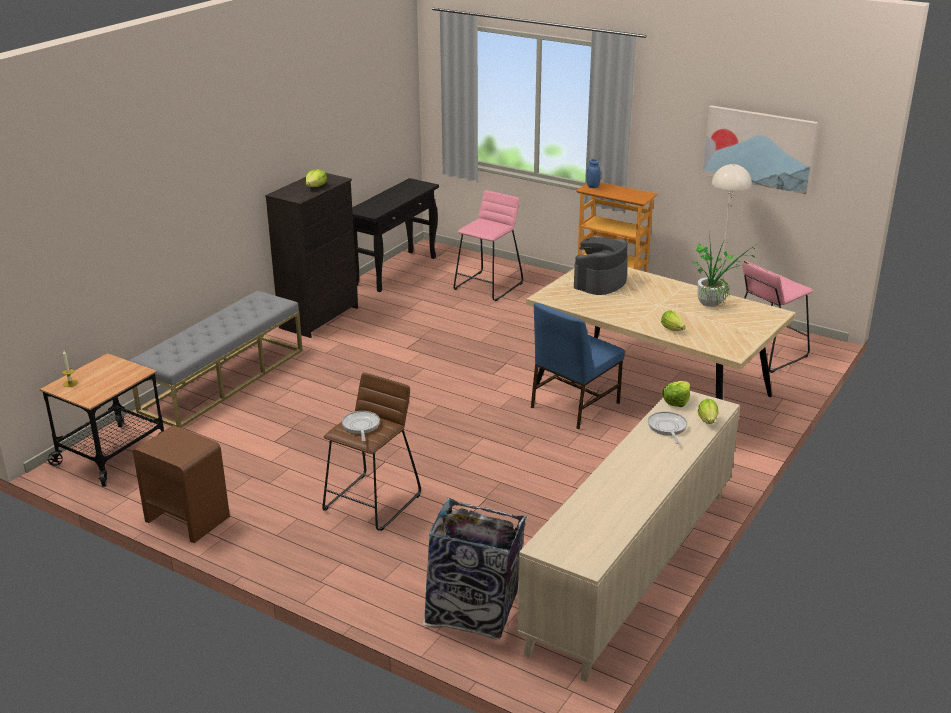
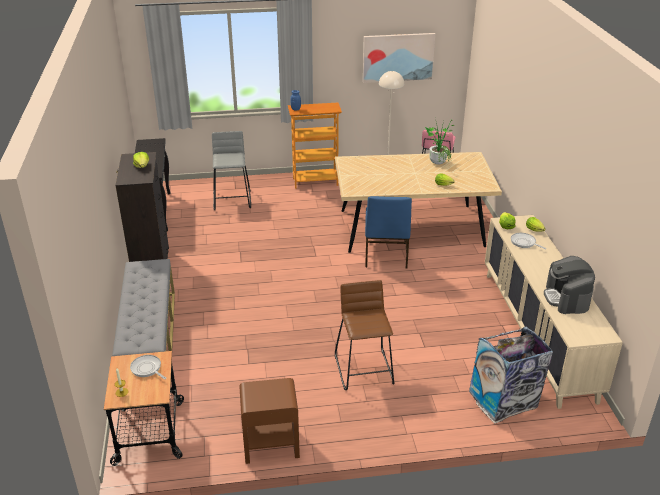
camera: 40 degrees left, 5 degrees up
(361, 426) = (364, 321): frying pan -> frying pan (147, 369)
(488, 286) = (232, 200): pink stool -> grey stool
(600, 282) = (365, 171): coffee machine -> coffee machine (566, 298)

